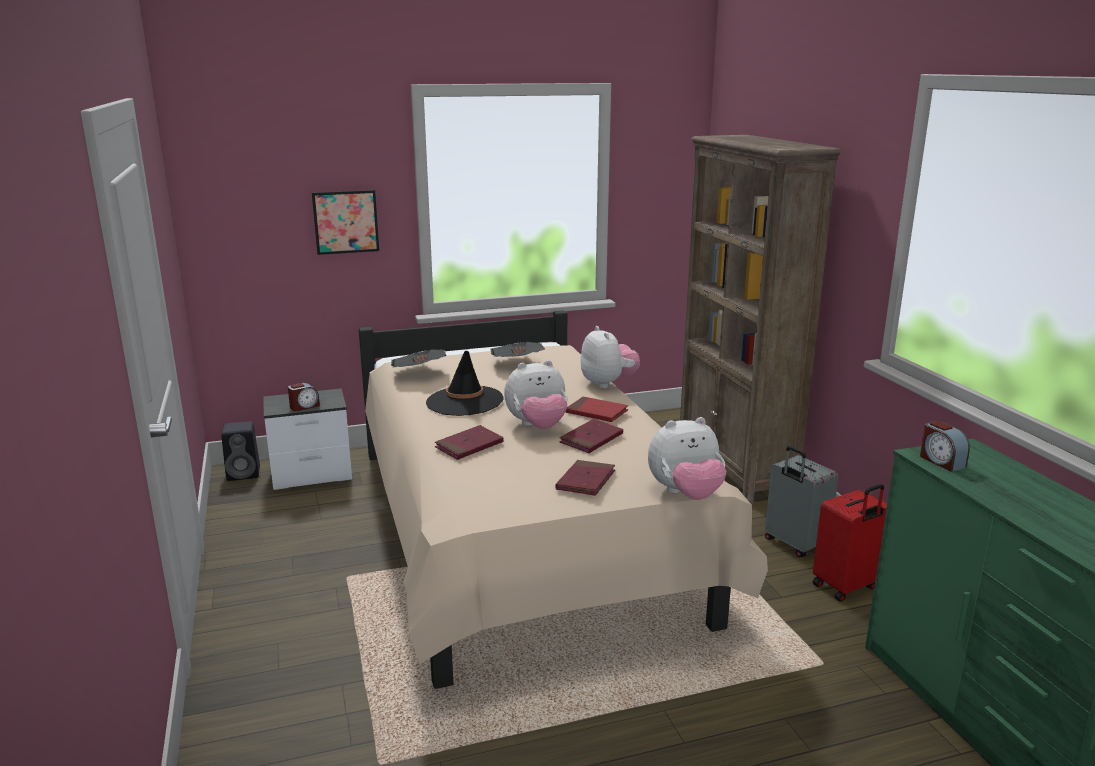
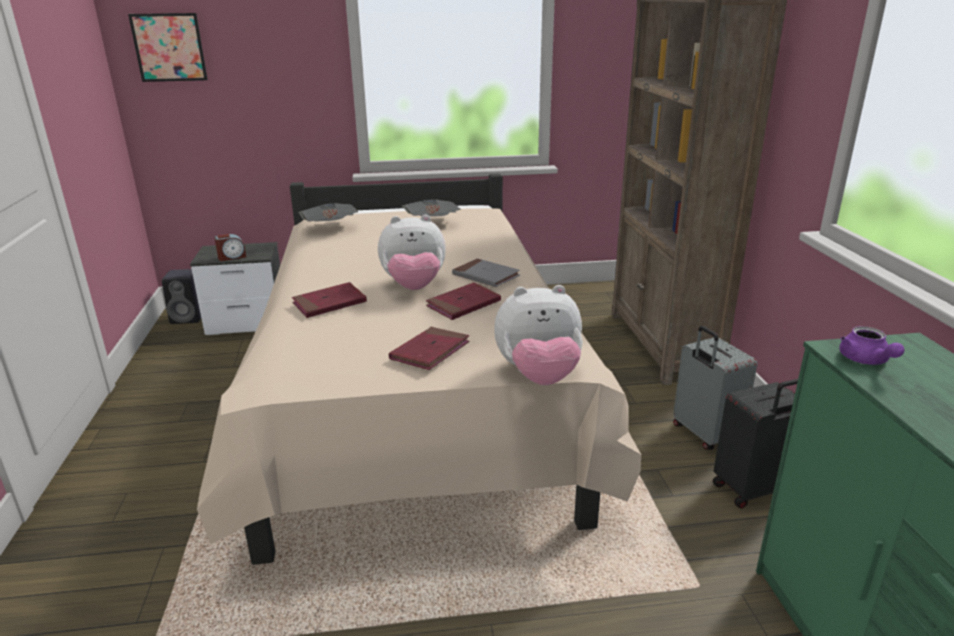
camera: 10 degrees right, 5 degrees up
(346, 222) = (278, 75): picture -> picture (169, 47)
(464, 401) = (356, 257): black hat -> none
(596, 412) = (486, 276): red book -> grey book
(608, 383) = (515, 247): plush toy -> none
(846, 587) = (752, 490): red suitcase -> black suitcase
(941, 461) = (866, 361): alarm clock -> purple teapot

